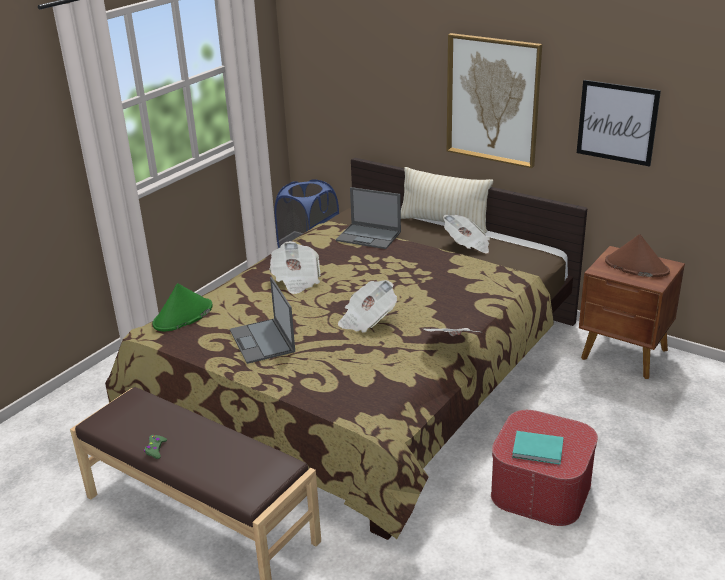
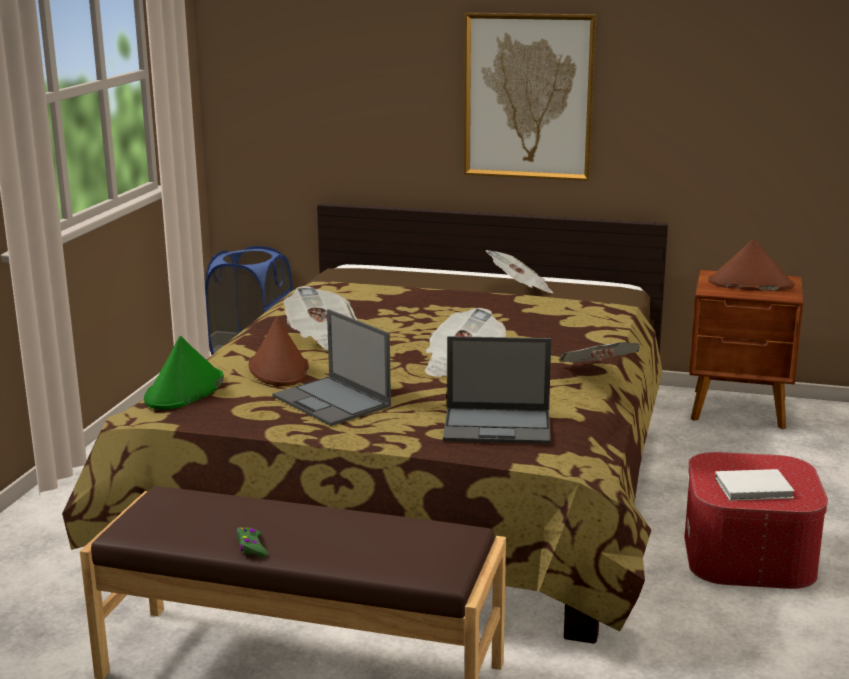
camera: 20 degrees left, 10 degrees down
(250, 305) = (279, 368): none -> brown hat
(369, 236) = (385, 289): laptop -> laptop (499, 426)
(444, 223) = (468, 272): beige pillow -> none
(539, 450) = (756, 488): turquoise book -> white book
(617, 122) = (701, 105): picture -> none

